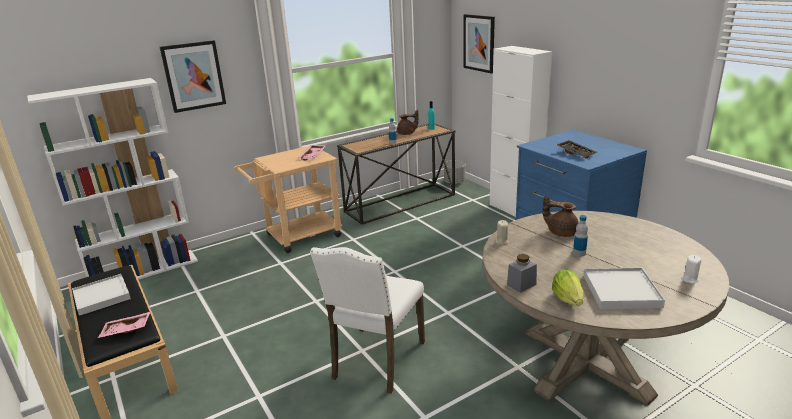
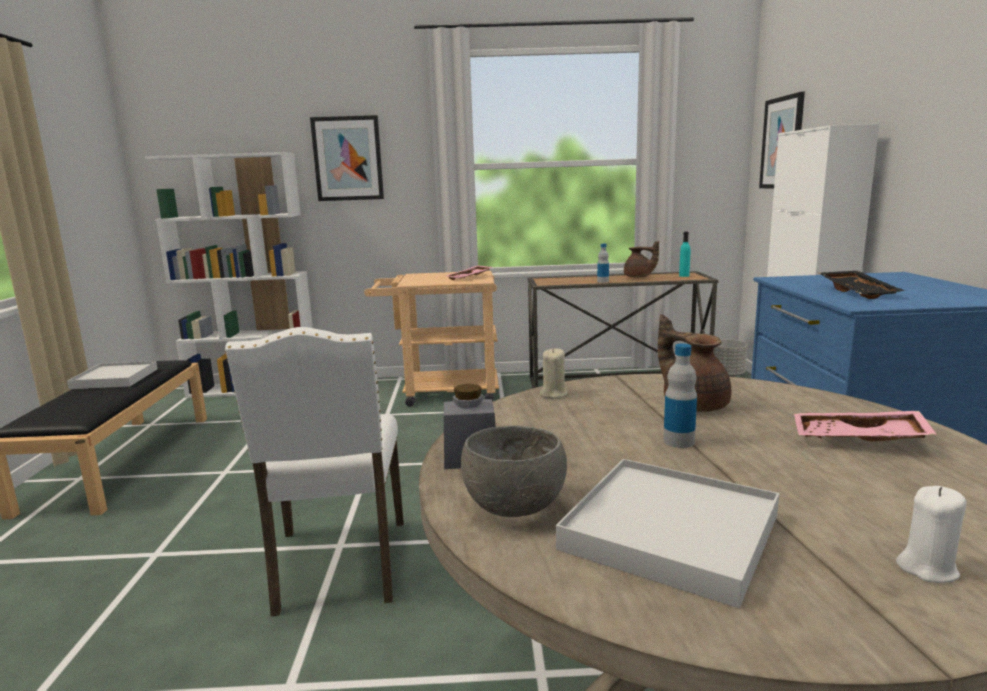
camera: 30 degrees right, 10 degrees down
(126, 330) = (70, 412): pink tray -> pink tray (858, 440)
(376, 360) = (339, 566): white chair -> white chair turned 60 degrees counterclockwise
(568, 299) = (516, 508): lettuce -> grey bowl

